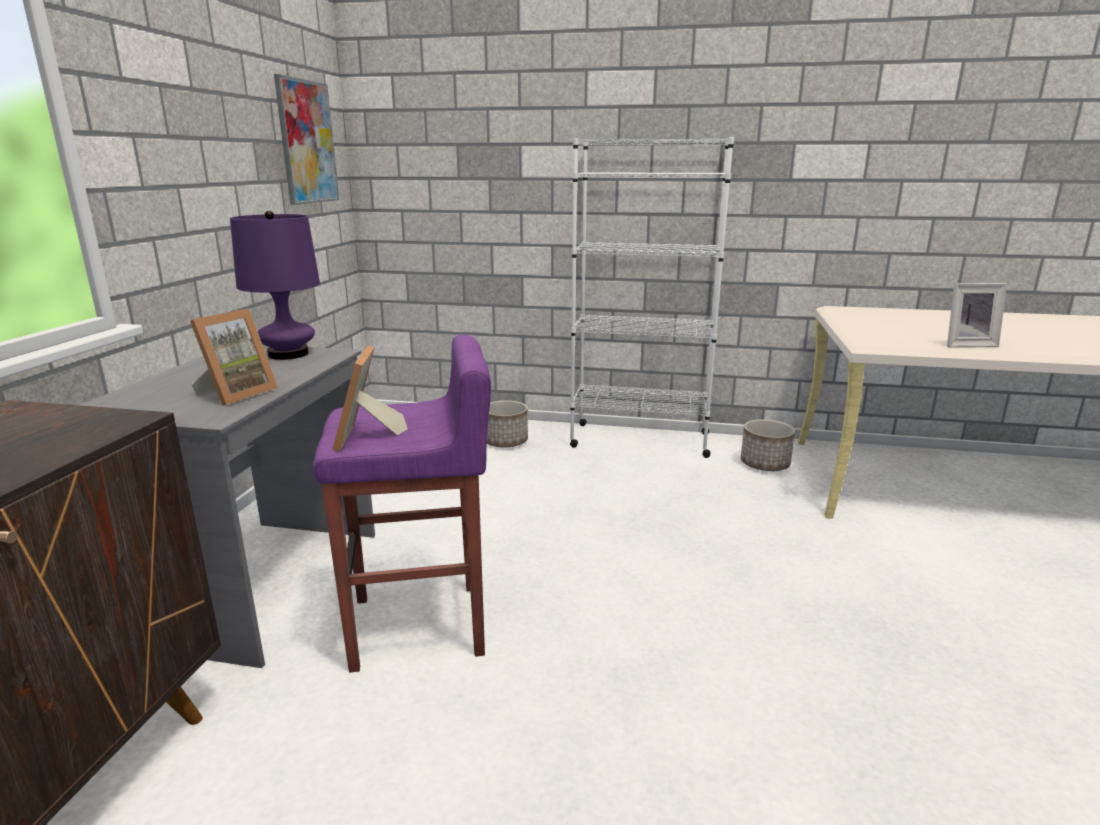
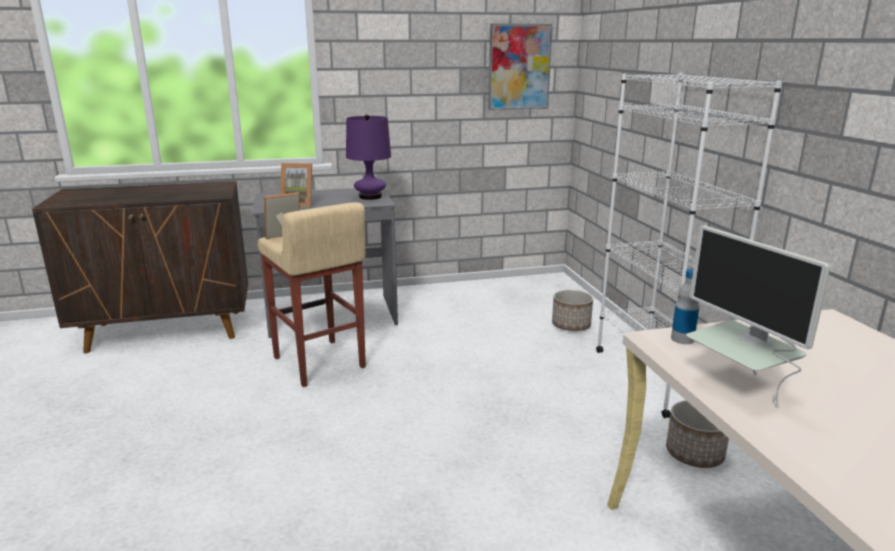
camera: 65 degrees right, 0 degrees up
(420, 627) = (318, 363): purple stool -> beige stool
(880, 339) = (682, 339): none -> bottle
(967, 344) = (739, 387): picture frame -> monitor

